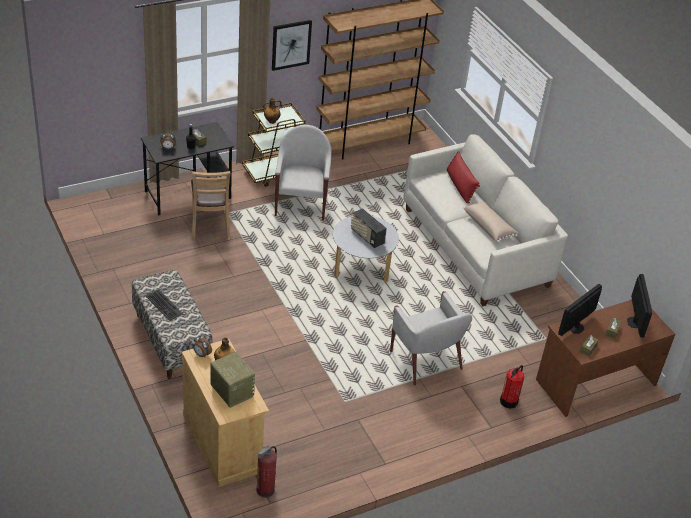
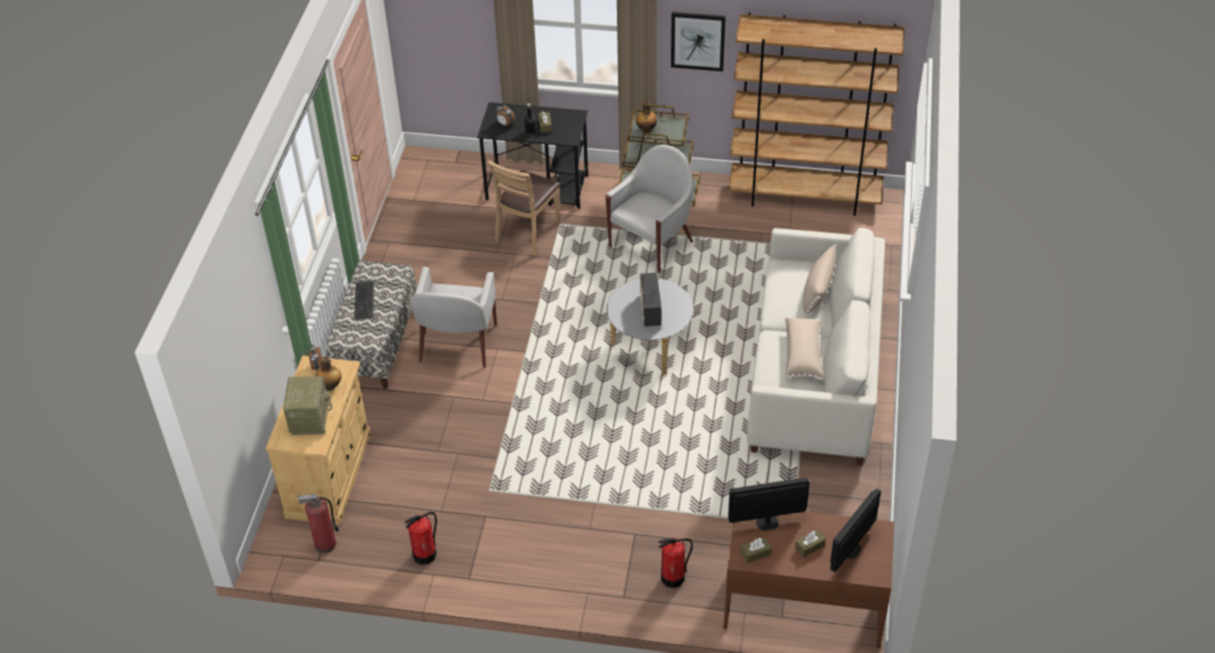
camera: 40 degrees right, 5 degrees up
(341, 463) = (425, 554): none -> fire extinguisher
(426, 361) = (621, 487): white armchair -> white armchair (457, 344)
(460, 186) = (817, 290): red pillow -> beige pillow

